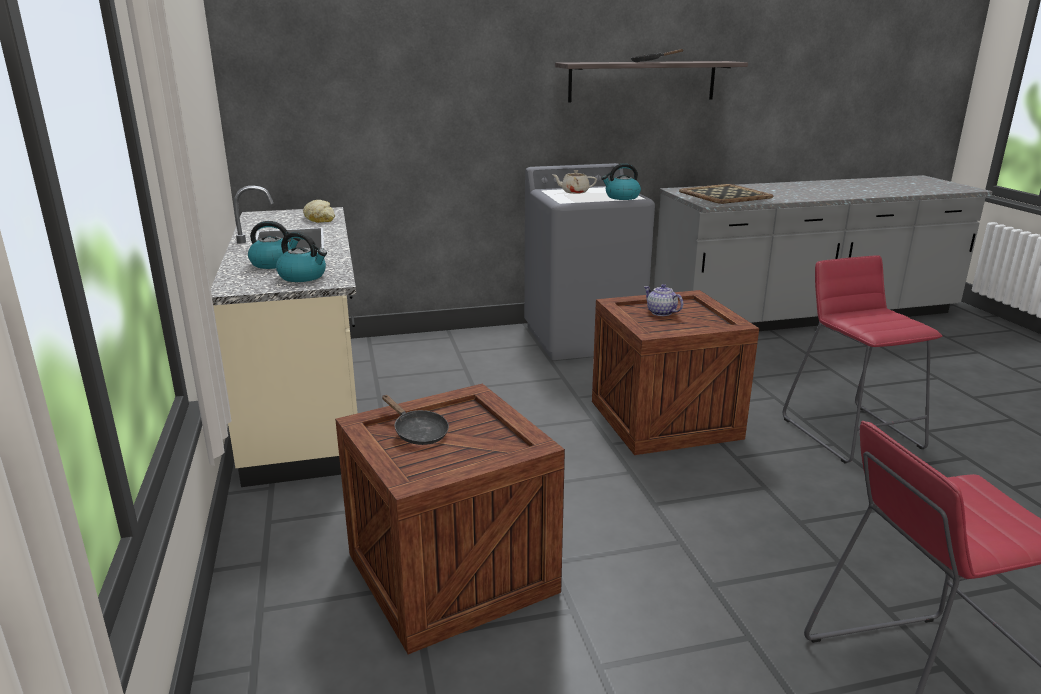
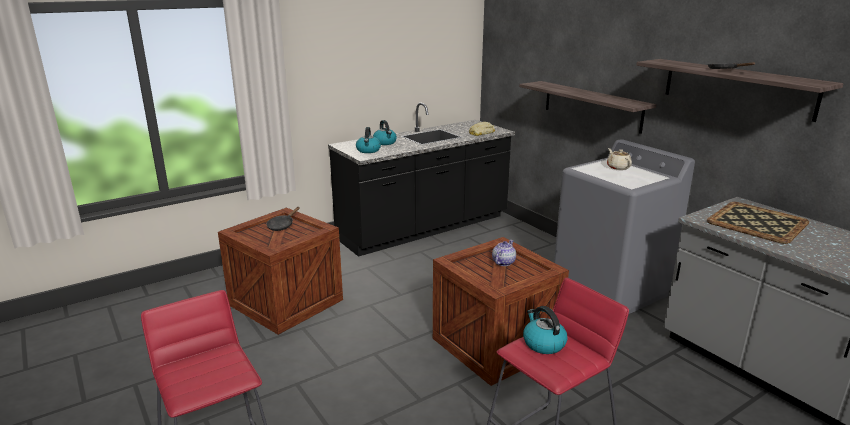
camera: 70 degrees right, 0 degrees up
(307, 402) = (425, 228): beige counter -> black counter
(467, 138) = (592, 106): none -> shelf
(621, 197) = (623, 182): kettle -> kettle (543, 343)

